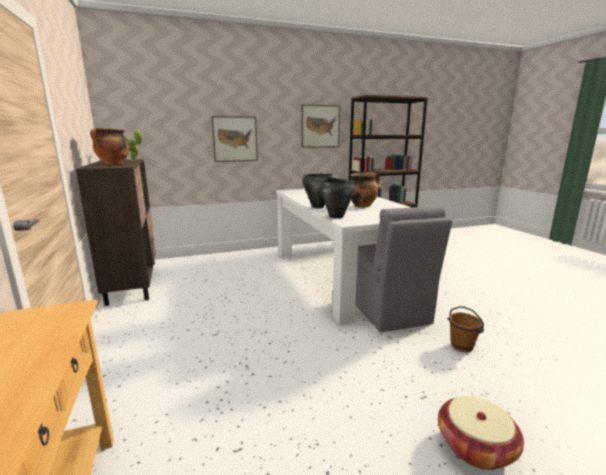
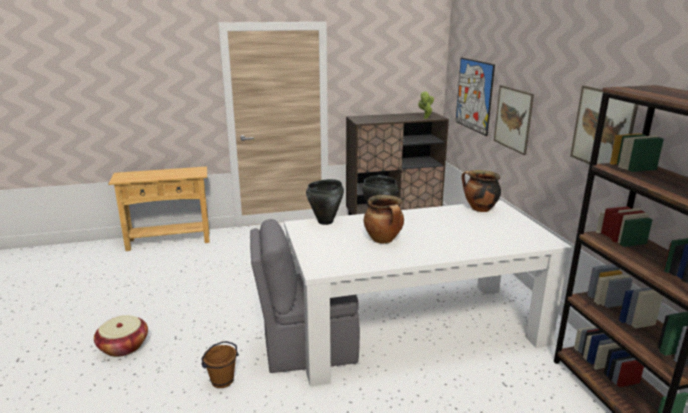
camera: 95 degrees right, 5 degrees up
(113, 164) = (380, 118): cooking pot -> cooking pot (479, 209)
(167, 131) = (474, 95): none -> picture

